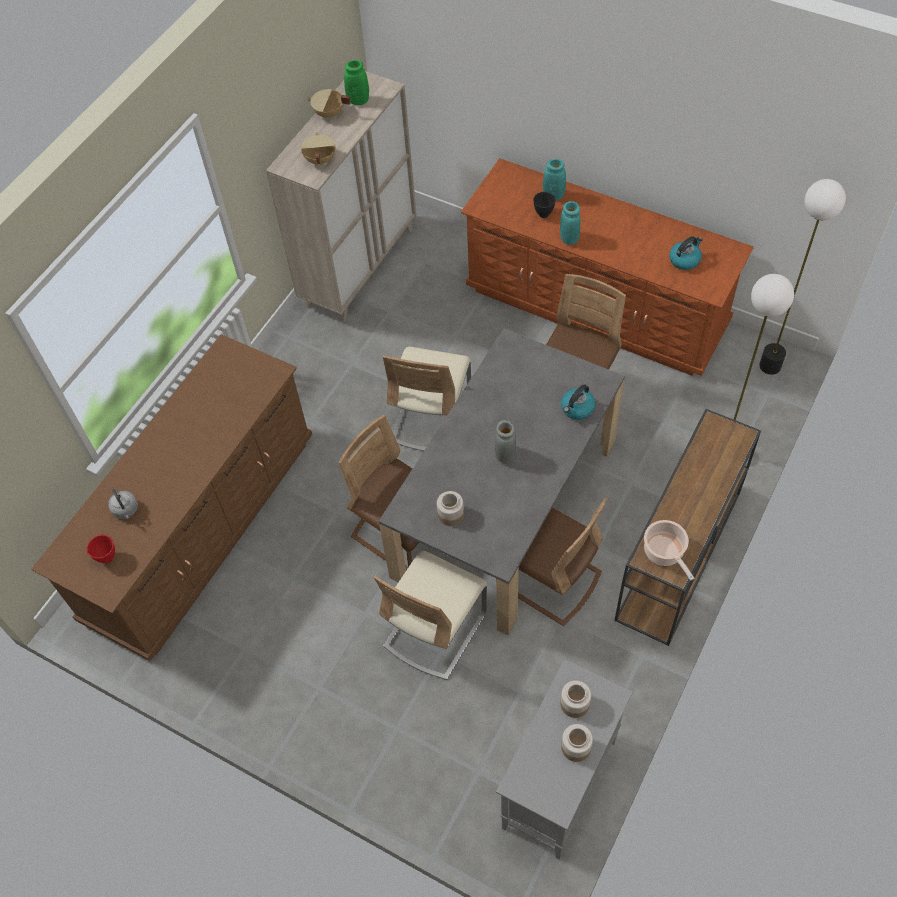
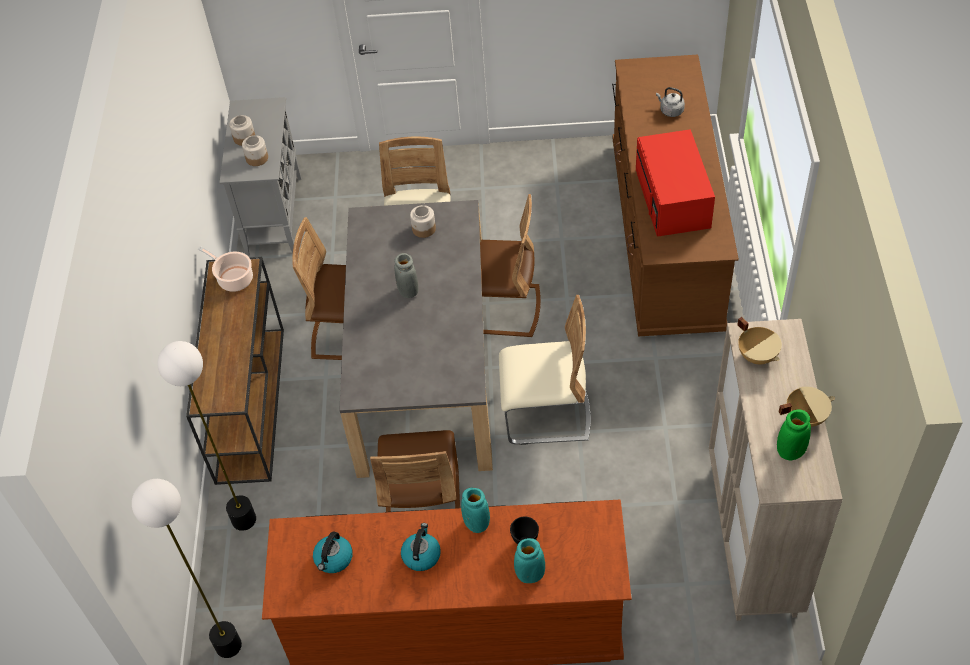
camera: 150 degrees right, 5 degrees down
(106, 558) = (652, 81): red bowl -> none
(216, 413) = (673, 199): none -> red microwave
(431, 418) = (546, 414): beige chair -> beige chair turned 105 degrees clockwise
(577, 409) = (367, 358): kettle -> kettle (421, 555)

